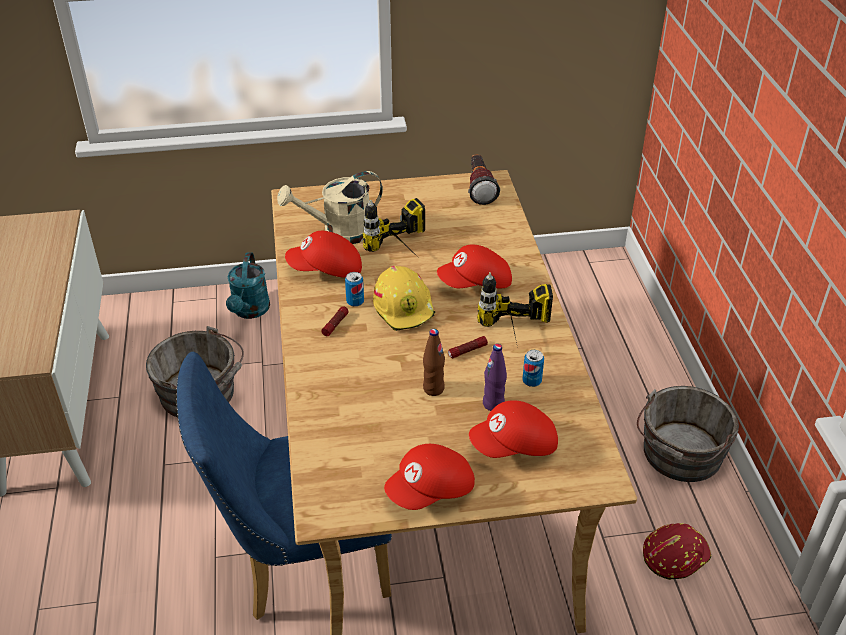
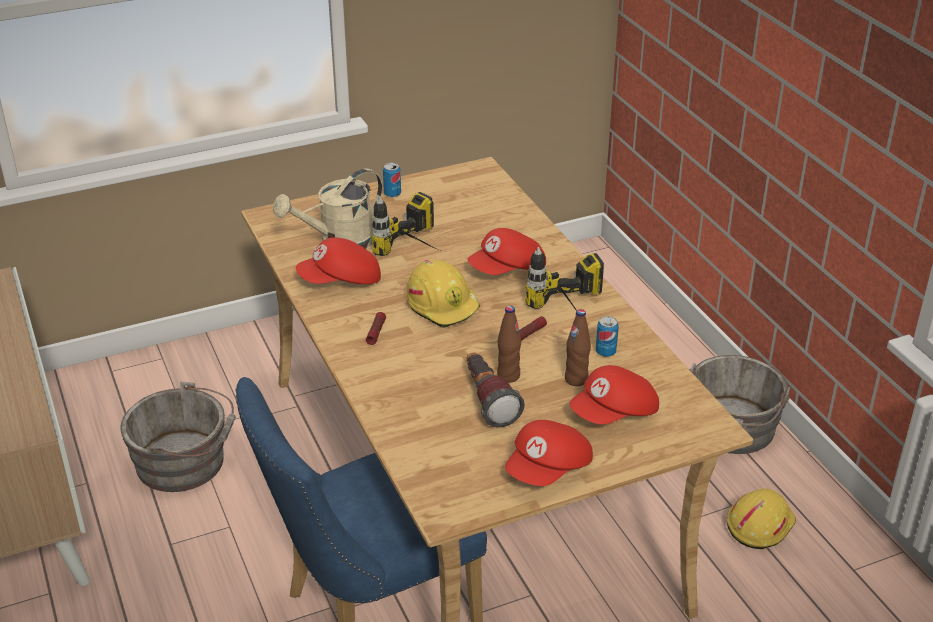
camera: 15 degrees left, 5 degrees down
(250, 311) = (208, 366): turquoise watering can -> none
(355, 302) = (387, 307): can -> can (392, 194)
(479, 188) = (470, 178): flashlight -> flashlight (488, 401)
(493, 404) = (576, 379): purple bottle -> brown bottle
(674, 554) = (759, 524): red hard hat -> yellow hard hat

